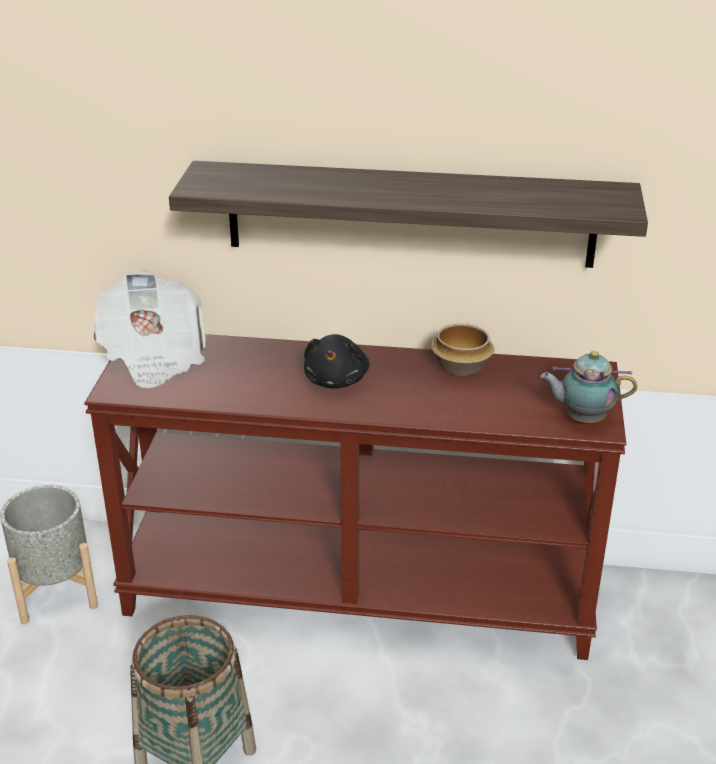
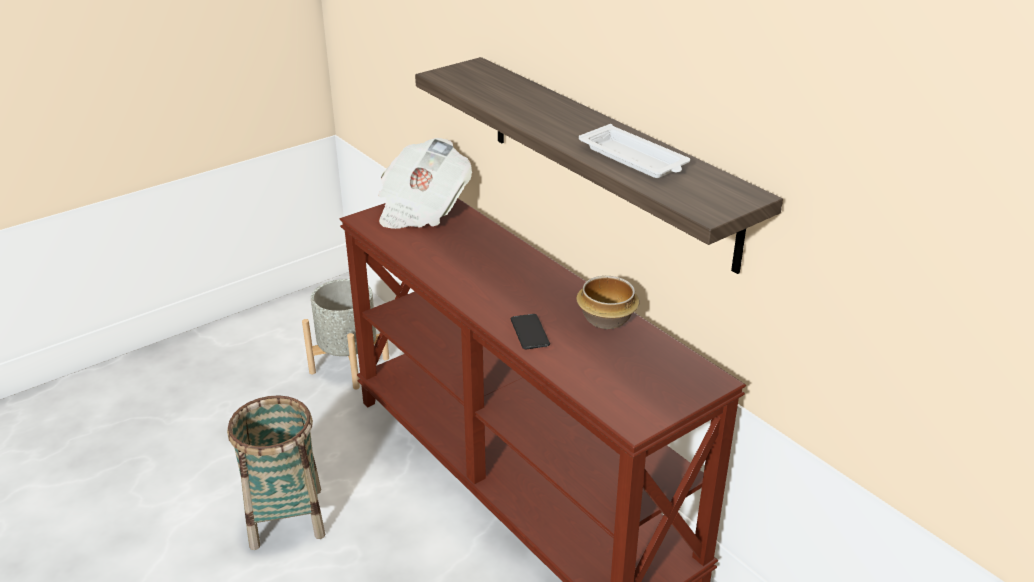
camera: 45 degrees right, 0 degrees up
(337, 380) = (504, 282): black plush toy -> none
(425, 407) = (529, 332): none -> phone
(500, 195) = (634, 159): none -> white tray
(582, 419) = (630, 408): teapot -> none

